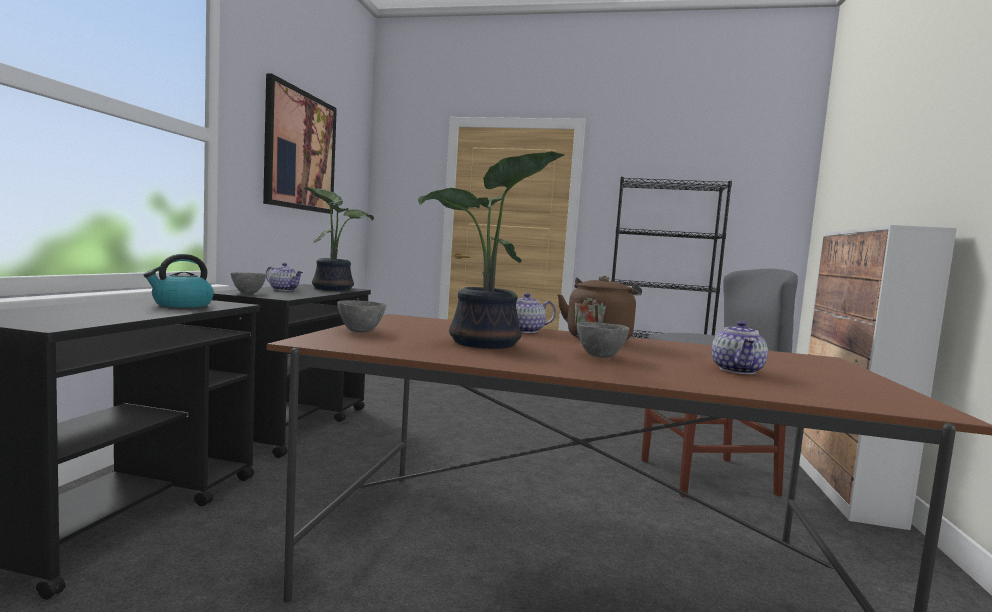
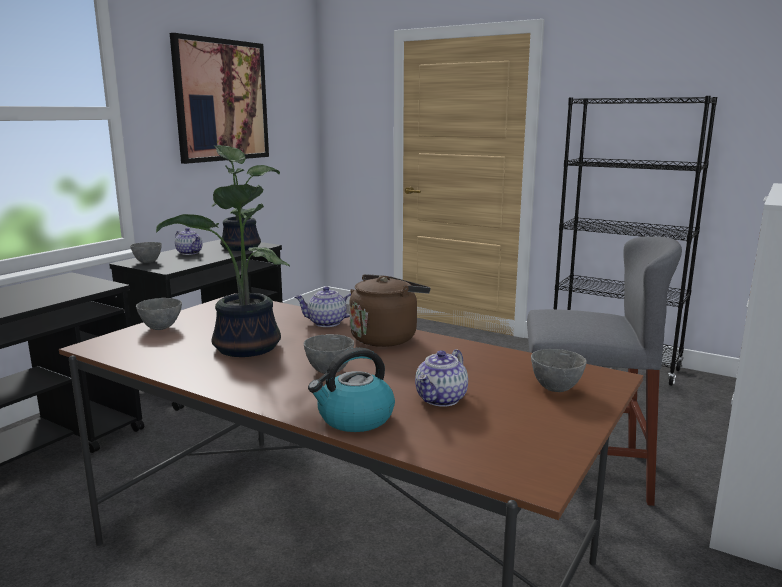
camera: 20 degrees right, 10 degrees up
(182, 305) = (62, 289): kettle -> kettle (354, 418)
(802, 363) = (555, 388): none -> grey bowl

